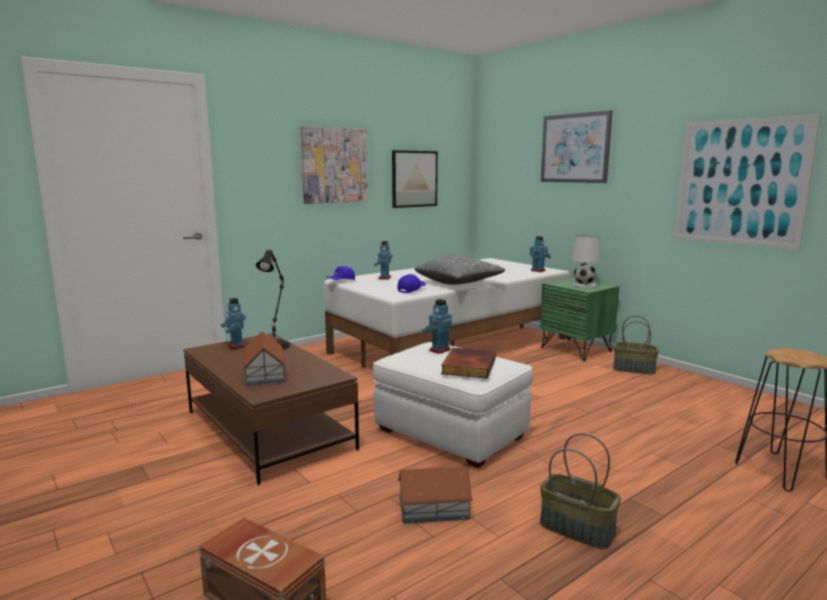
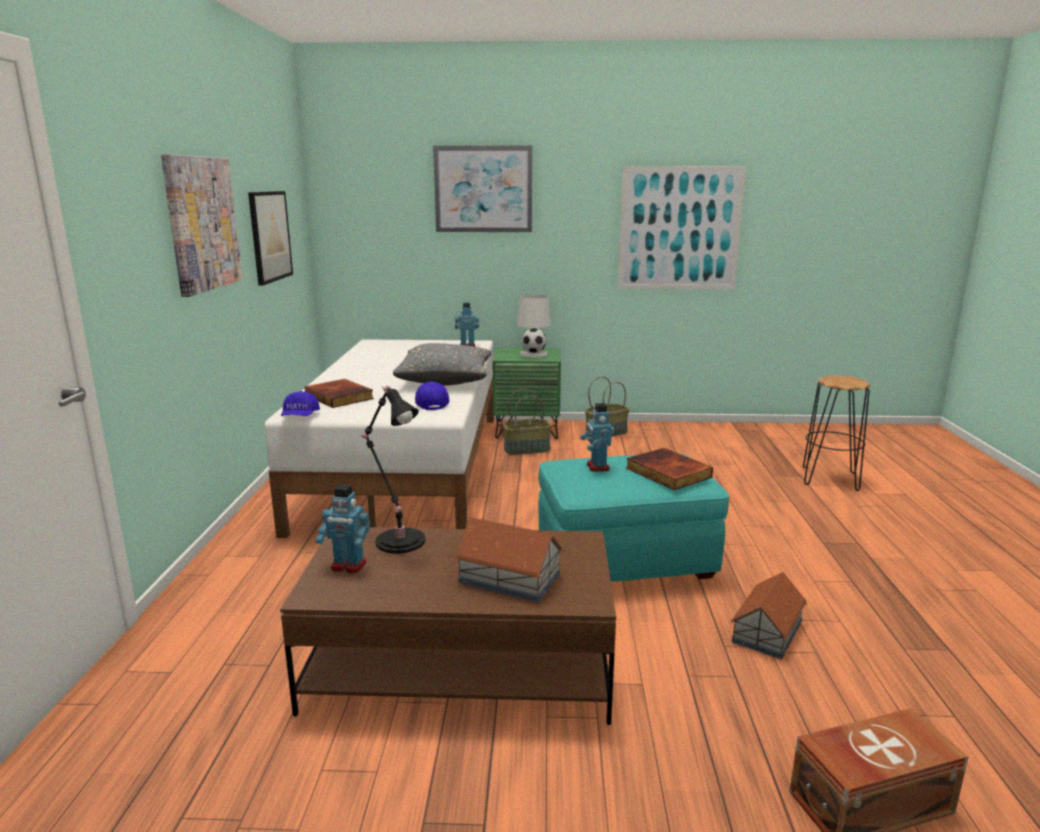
camera: 50 degrees left, 5 degrees up
(384, 278) = (340, 397): toy robot -> book
(451, 434) = (626, 560): white ottoman -> turquoise ottoman
(578, 528) = (852, 582): basket -> basket (527, 449)

